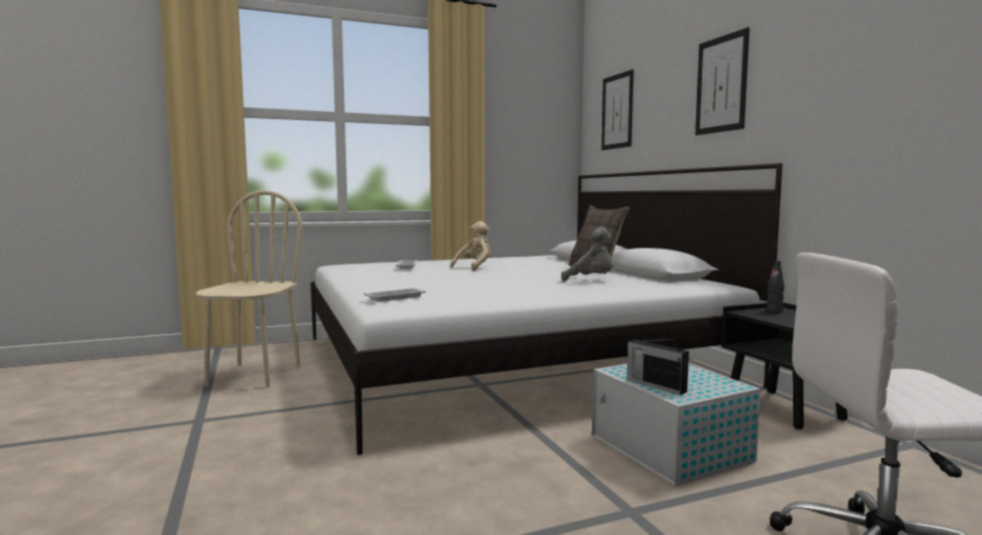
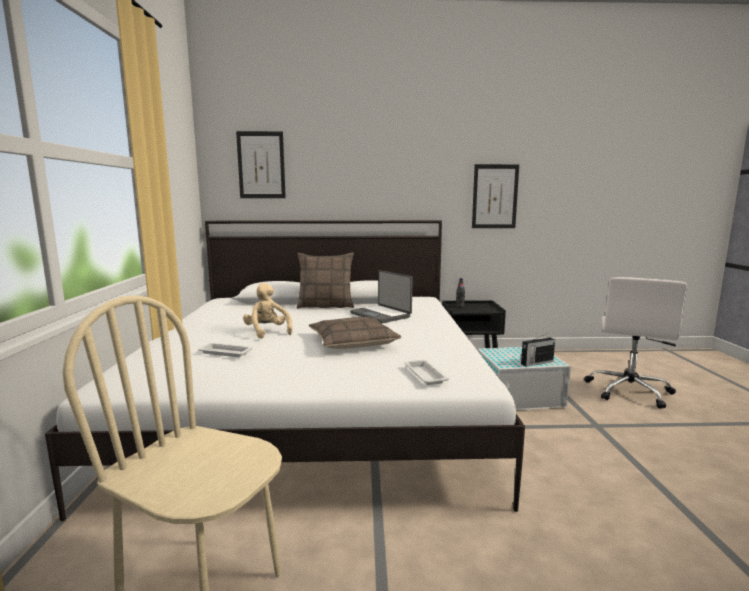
camera: 70 degrees left, 5 degrees up
(475, 282) = (352, 342): none -> pillow
(591, 280) = (381, 315): grey plush toy -> laptop
(721, 84) = (386, 163): picture -> picture (495, 196)

